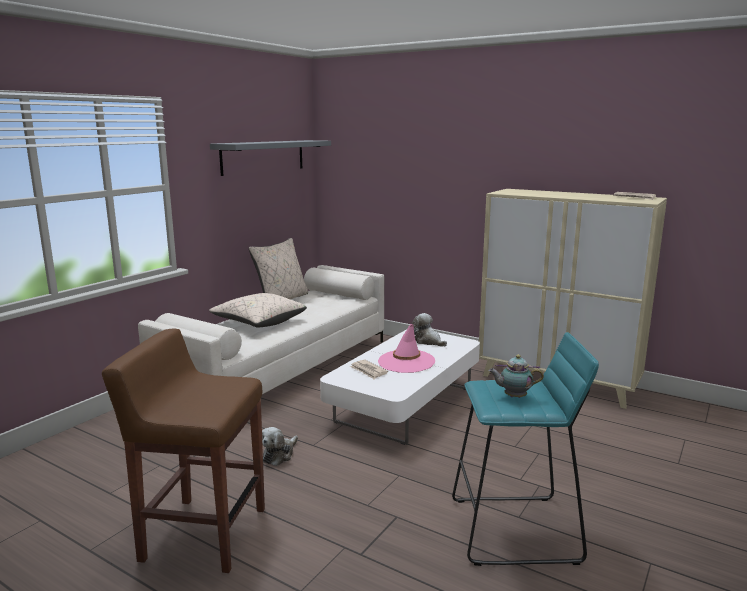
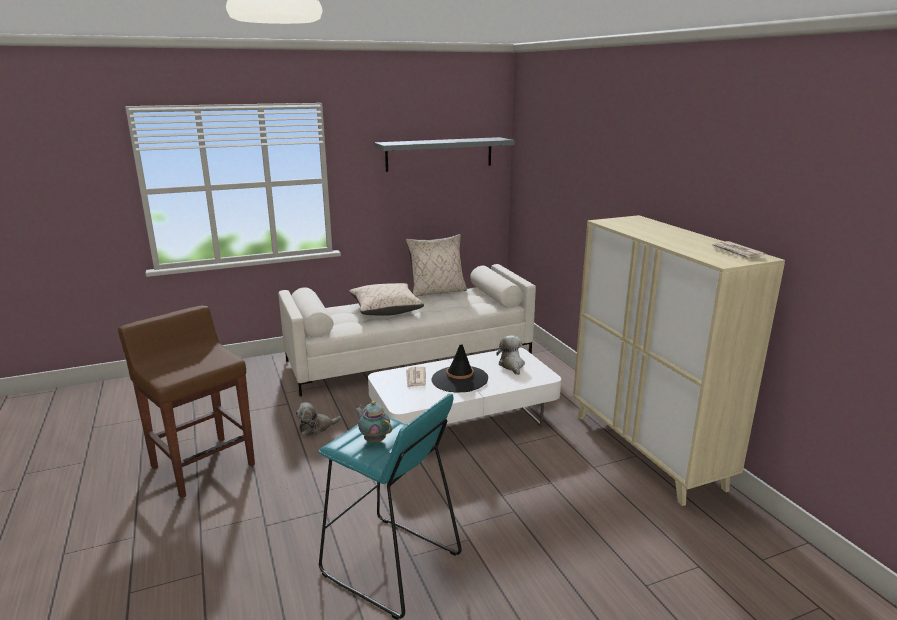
camera: 35 degrees right, 5 degrees up
(406, 361) = (459, 379): pink hat -> black hat

